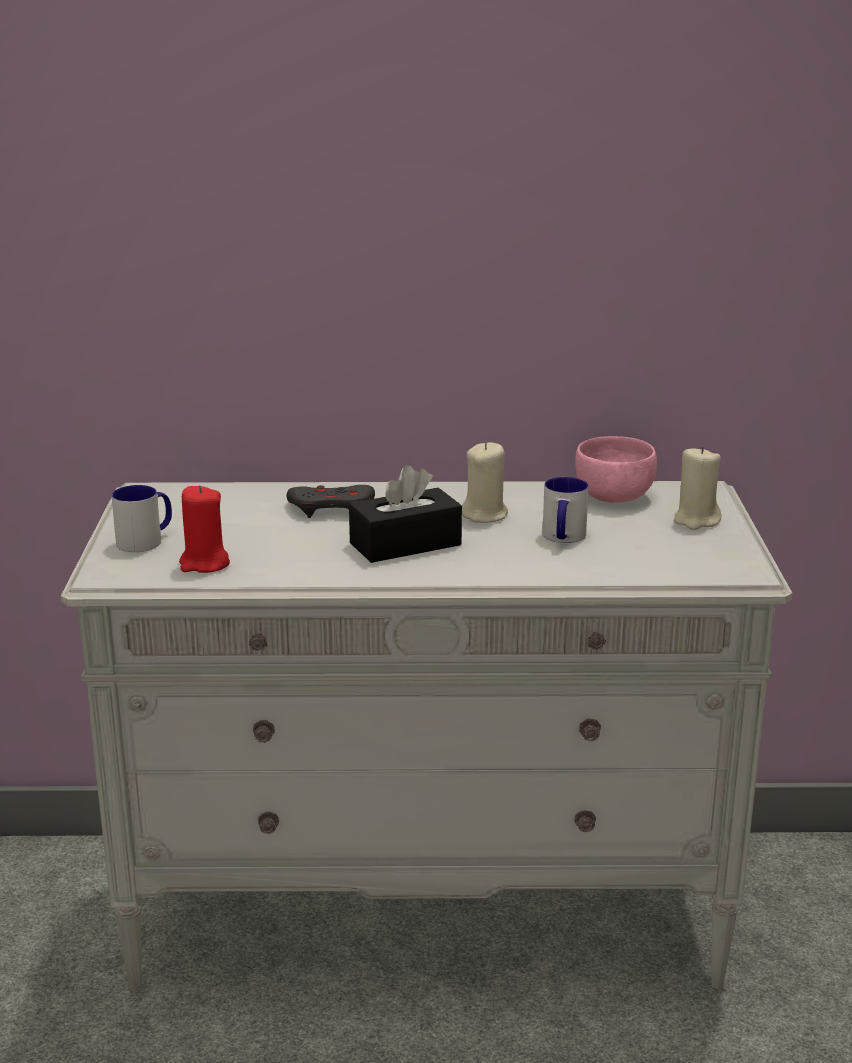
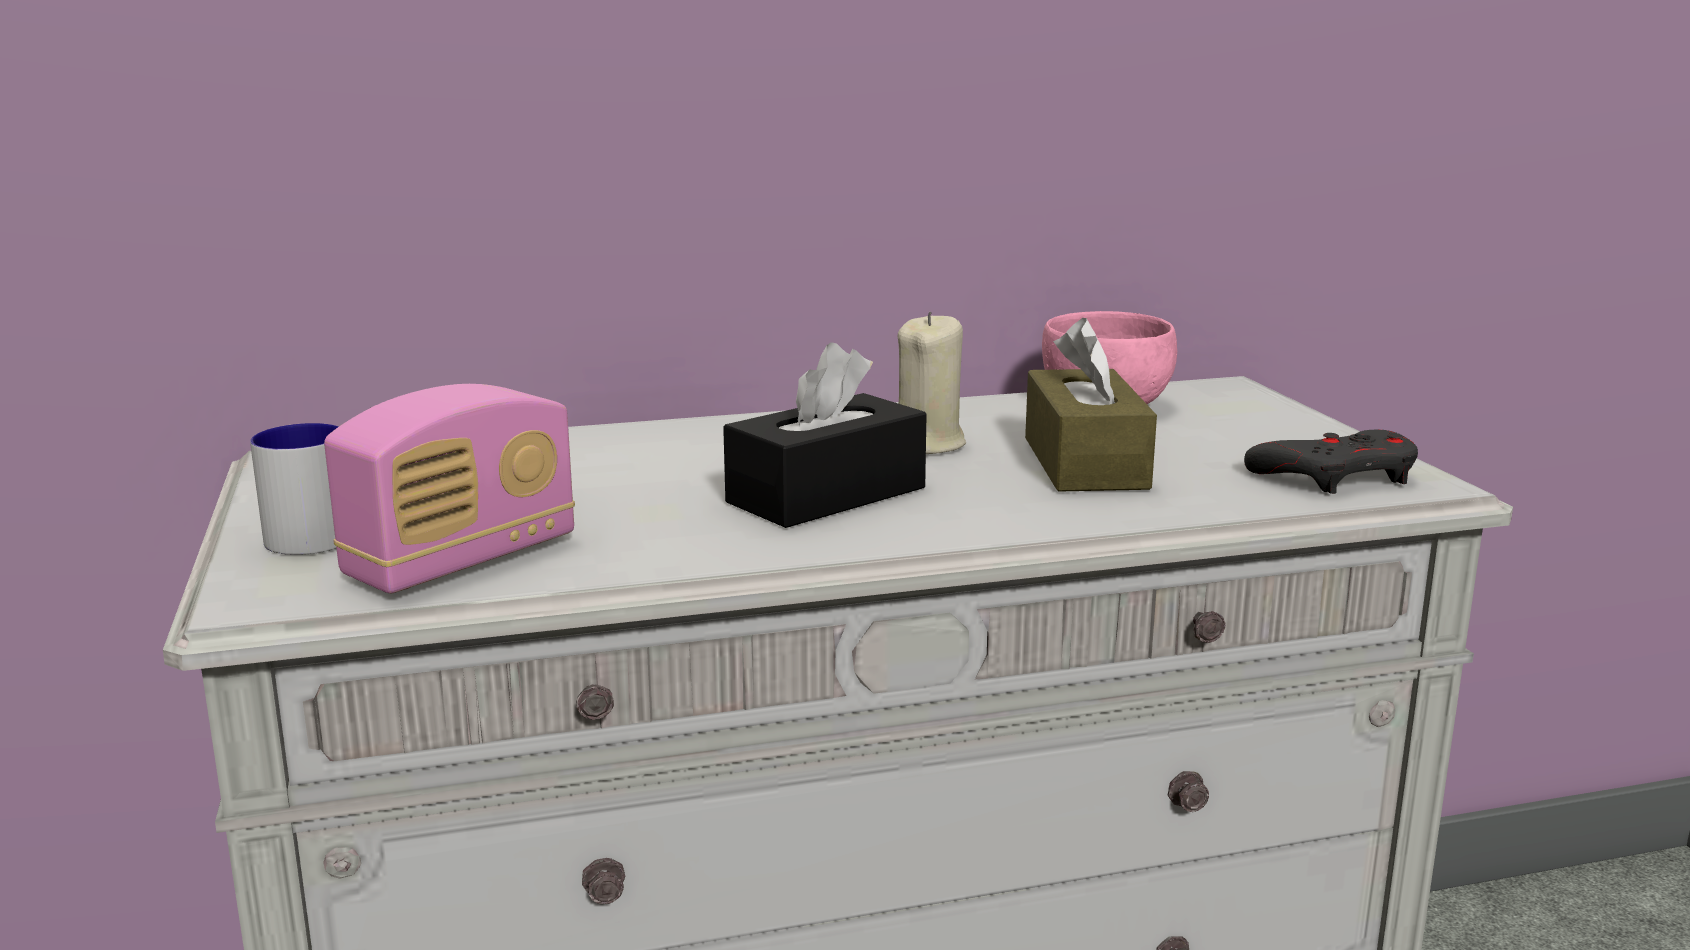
camera: 15 degrees left, 5 degrees down
(204, 564) = (462, 560): red candle -> radio
(331, 508) = (656, 455): grey game controller -> grey game controller (1337, 475)
(563, 538) = (1085, 463): mug -> brown tissue box
(696, 520) = (1263, 424): beige candle -> none

